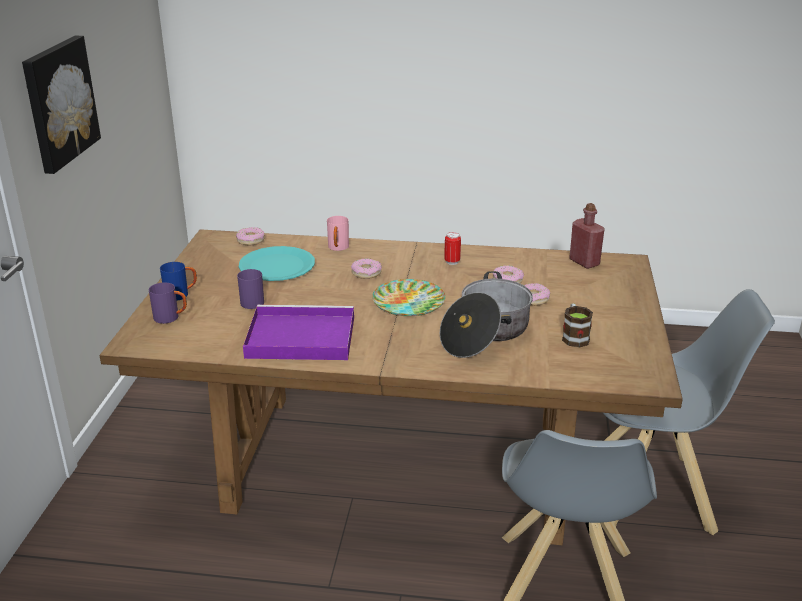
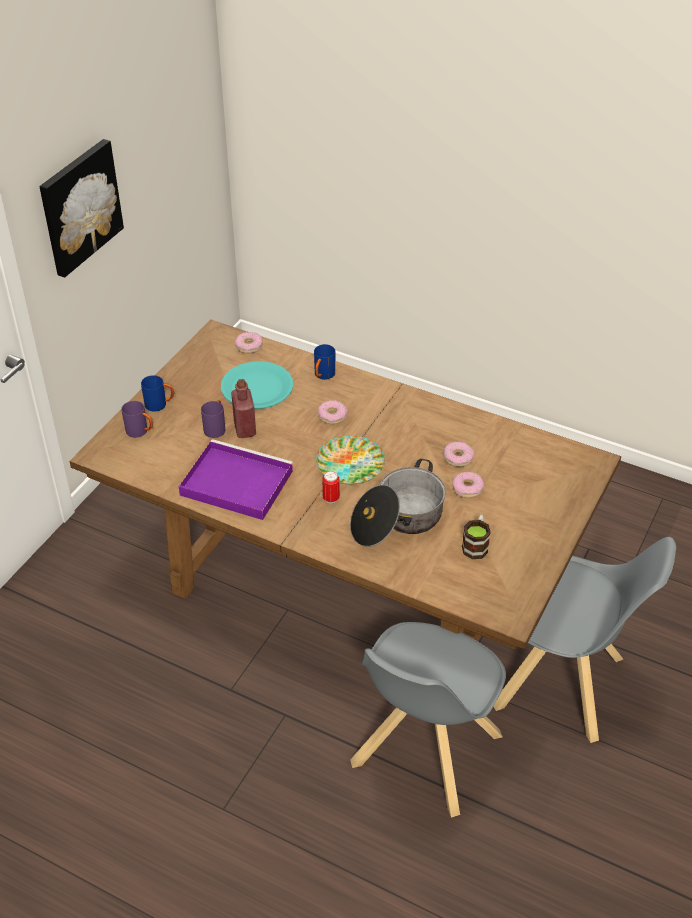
camera: 20 degrees right, 15 degrees up
(338, 248) = (323, 376): pink mug -> blue mug
(452, 262) = (420, 420): can -> can (331, 498)
(584, 262) = (548, 451): red bottle -> red bottle (245, 429)

